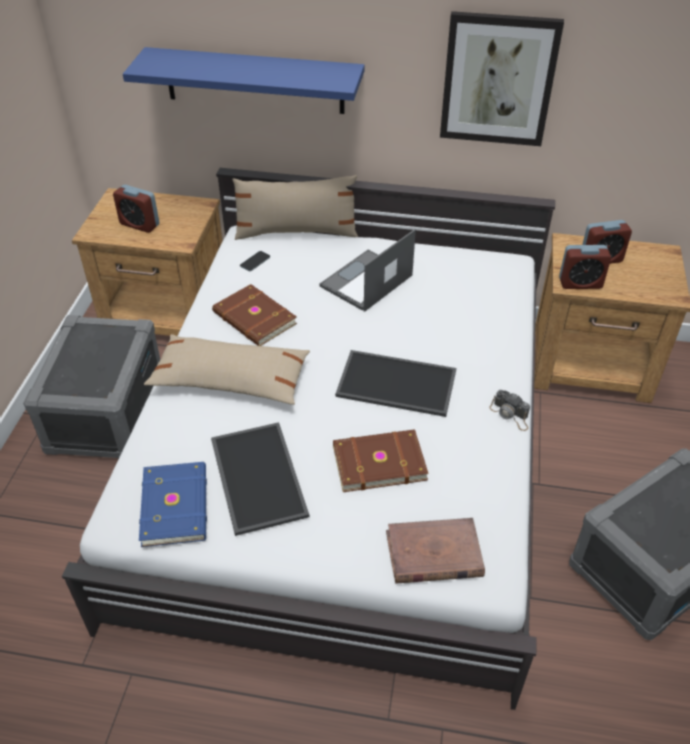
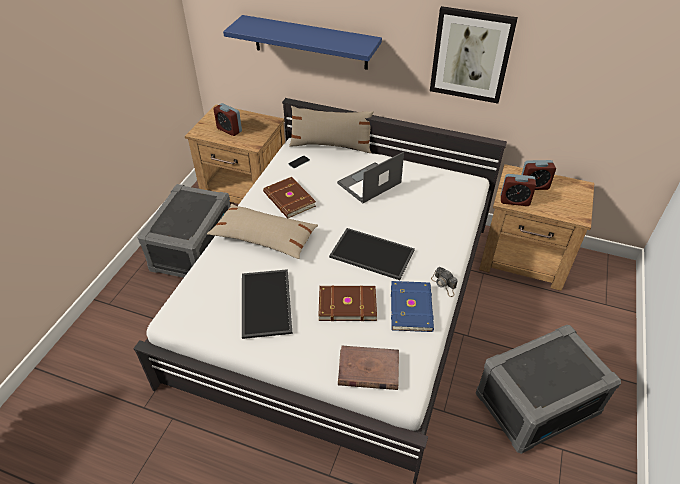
camera: 10 degrees right, 0 degrees up
(177, 505) = (210, 314): blue book -> blue book (412, 307)

